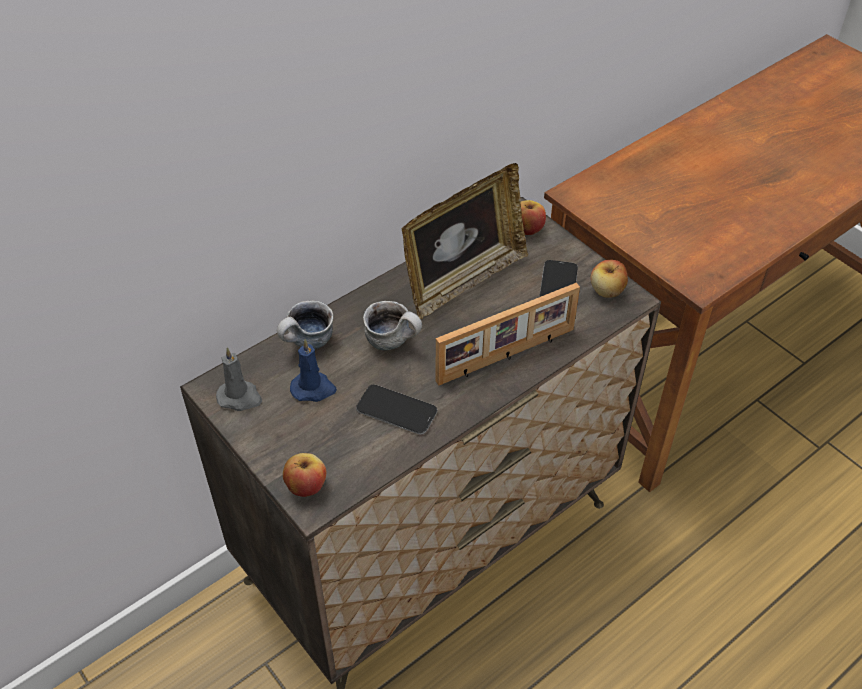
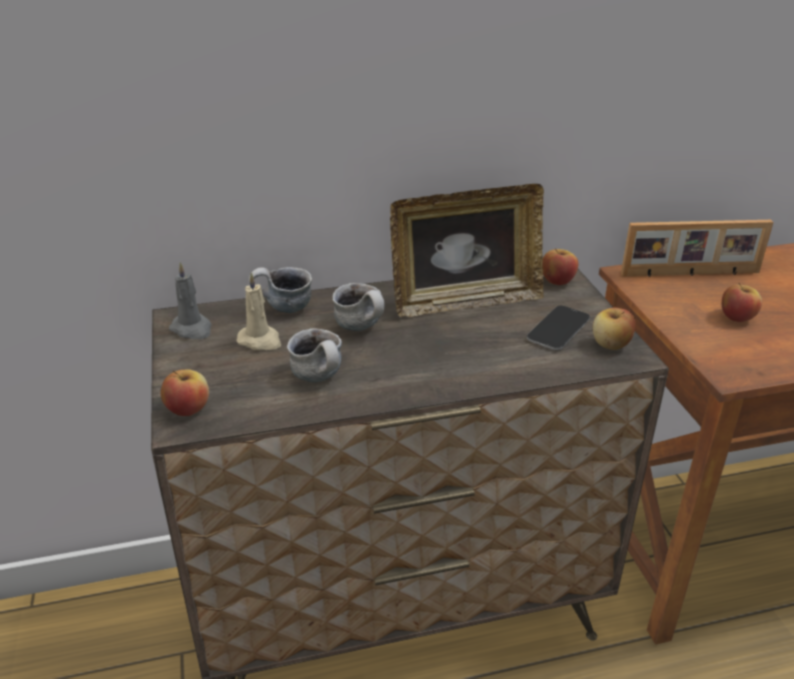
camera: 25 degrees right, 15 degrees down
(313, 389) = (260, 341): blue candle -> beige candle
(396, 410) = (321, 378): phone -> mug
(507, 356) = (465, 367): picture frame -> picture frame (690, 274)
(680, 219) = (736, 317): none -> apple

